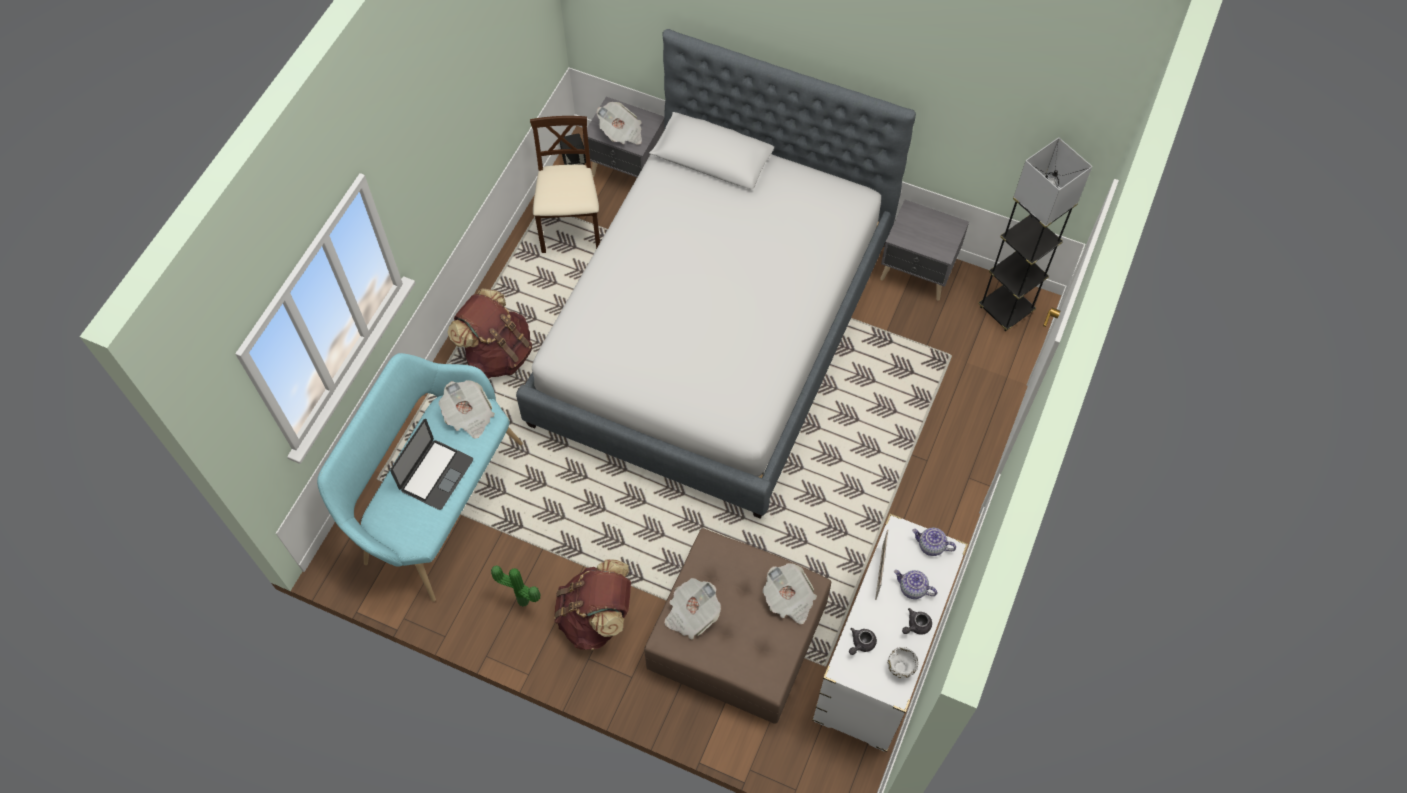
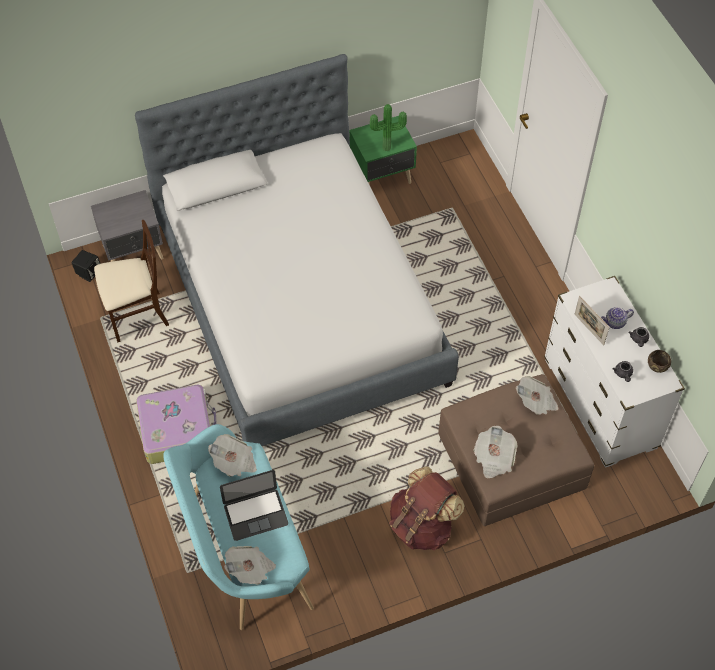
camera: 45 degrees left, 5 degrees down
(436, 474) = (255, 514): laptop -> laptop turned 90 degrees clockwise
(498, 353) = (177, 429): brown backpack -> suitcase
(522, 603) = (368, 559): potted plant -> potted plant (387, 149)
(571, 228) = (136, 315): beige chair -> beige chair turned 120 degrees clockwise
(621, 133) = (128, 220): newspaper -> newspaper (250, 569)
(900, 668) = (656, 369): white bowl -> brown bowl
(917, 274) = (382, 178): grey nightstand -> green nightstand
(931, 546) = (598, 293): teapot -> none
(1005, 309) = (452, 159): grey floor lamp -> none

